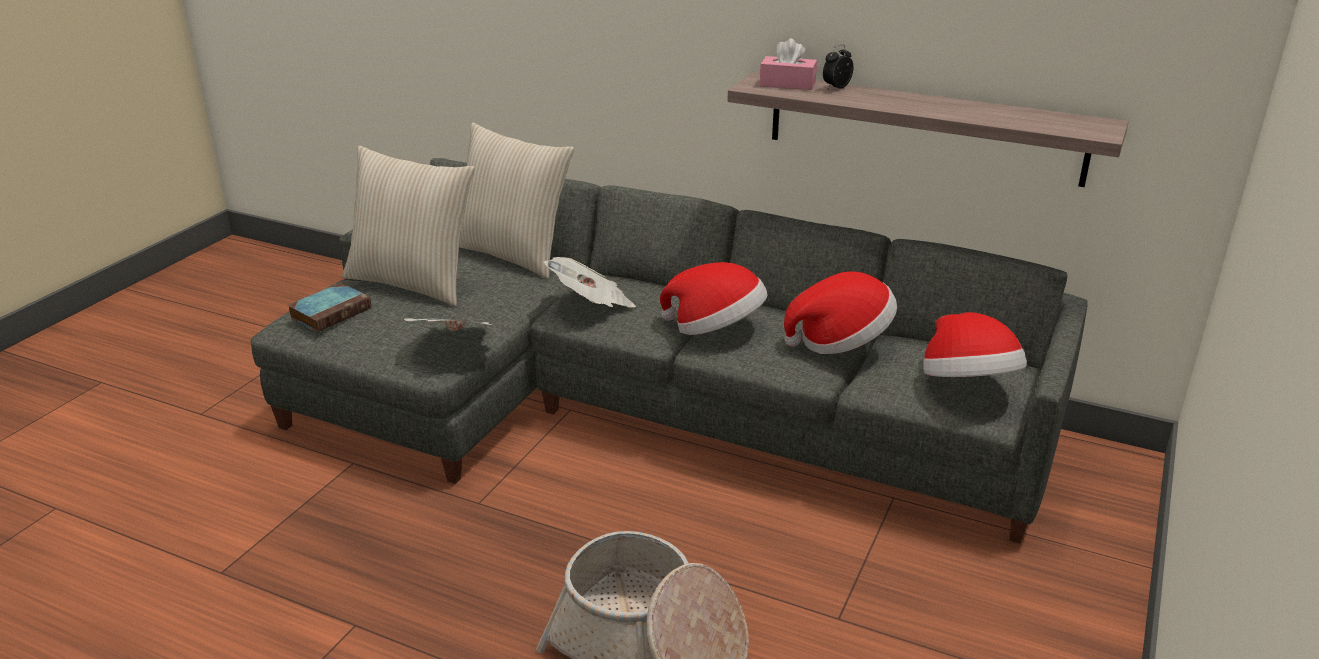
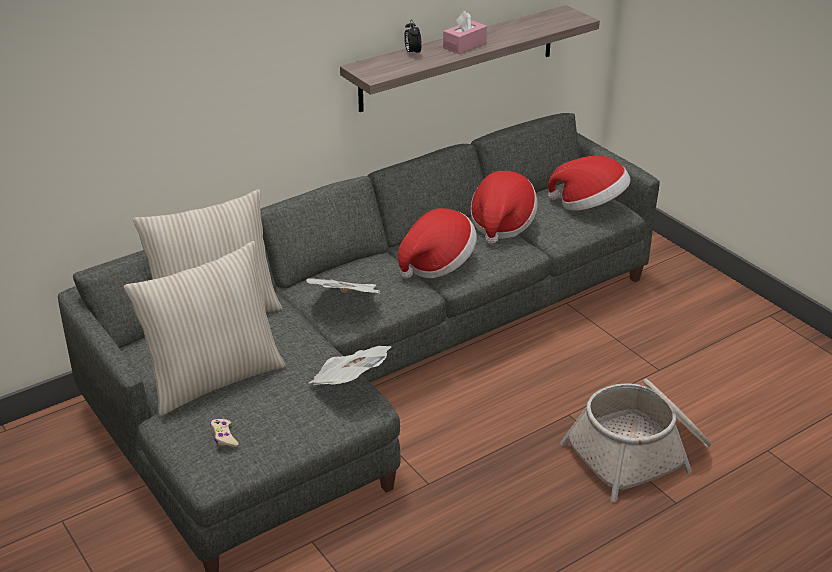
camera: 60 degrees left, 5 degrees up
(331, 312) = (224, 437): book -> beige game controller
(787, 84) = (384, 64): pink tissue box -> pink tissue box (464, 45)

